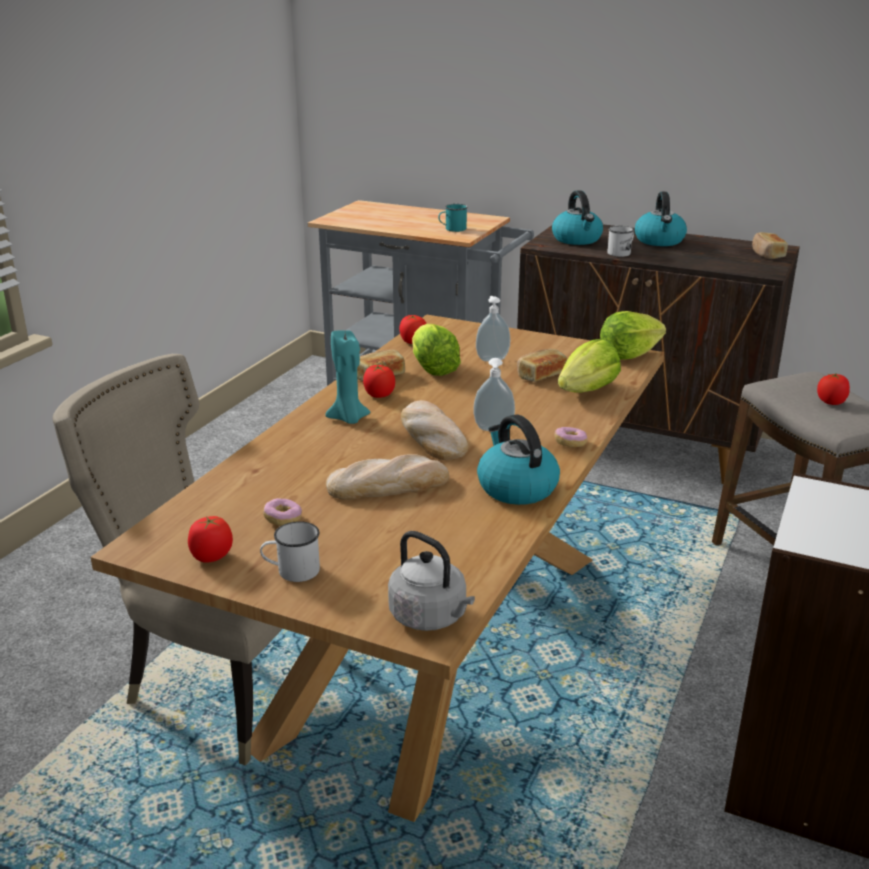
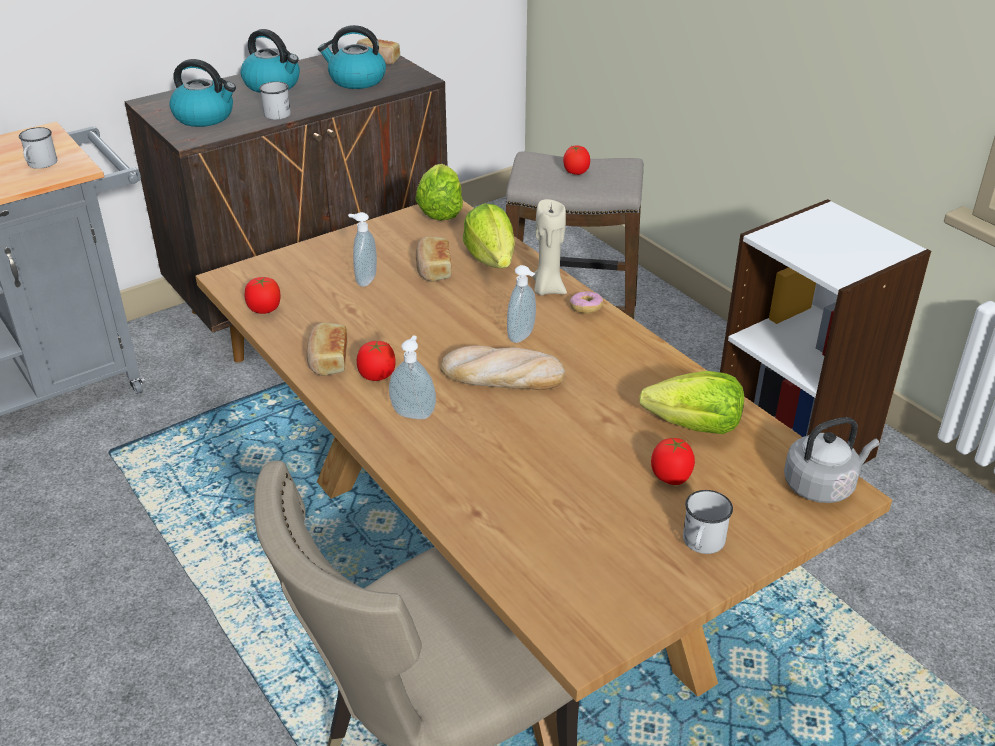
camera: 60 degrees left, 10 degrees up
(211, 557) = (640, 592): tomato -> tomato (671, 477)
(283, 519) = (599, 522): donut -> none
(348, 419) = (414, 413): turquoise candle -> soap dispenser
(388, 484) = (580, 434): bread -> none
(432, 369) = (348, 321): lettuce -> lettuce (694, 426)
(452, 229) = (40, 164): turquoise mug -> white mug
(516, 487) = (642, 366): kettle -> kettle (356, 80)
(576, 422) = (547, 289): none -> beige candle

